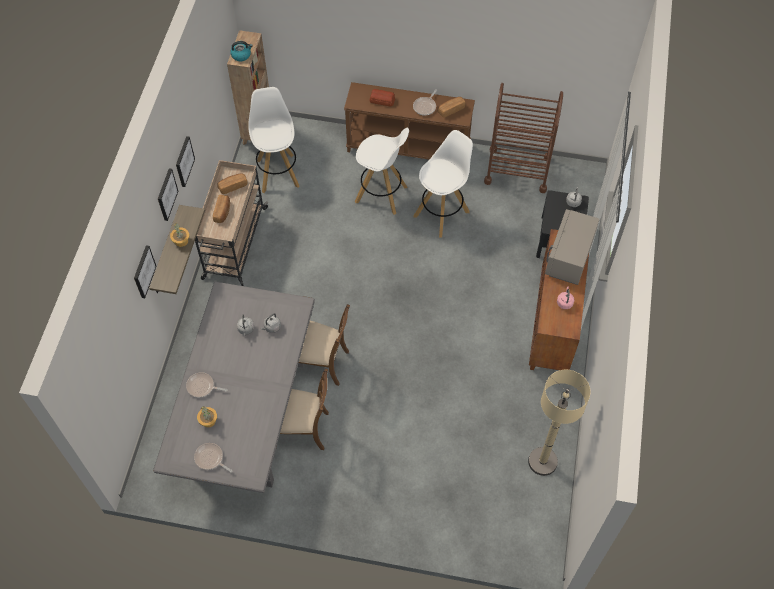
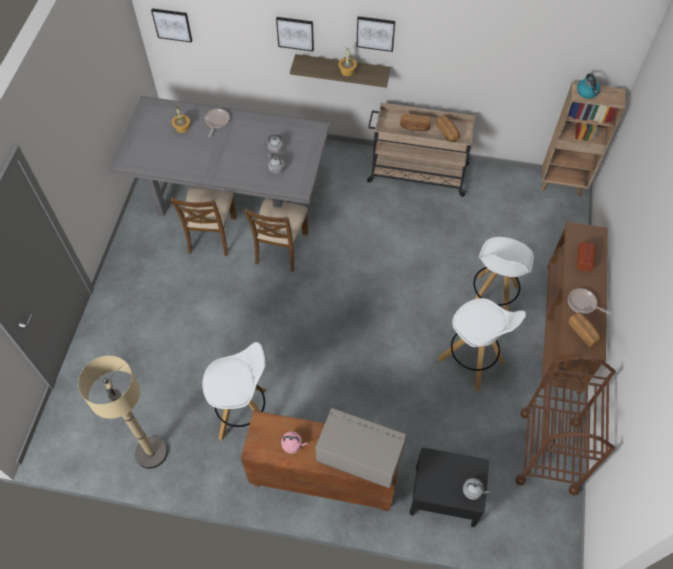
camera: 90 degrees right, 0 degrees up
(184, 161) = (426, 50): picture -> picture (172, 24)
(210, 459) = (145, 132): frying pan -> none
(277, 172) = (509, 204): white stool -> white stool (244, 413)

